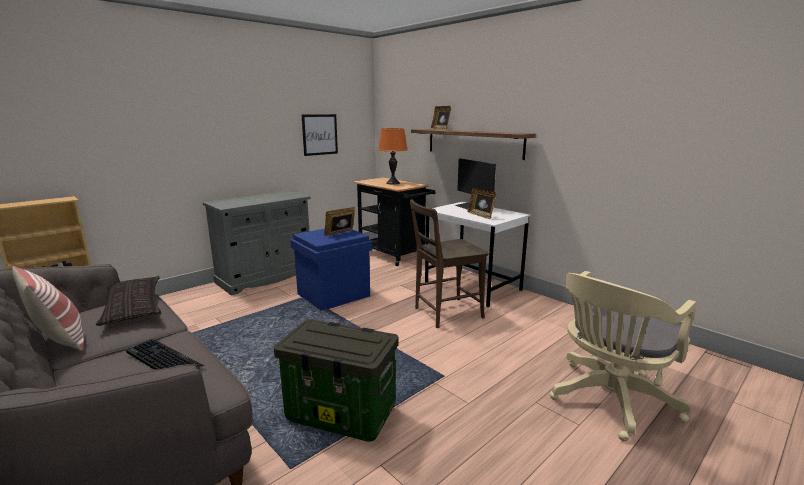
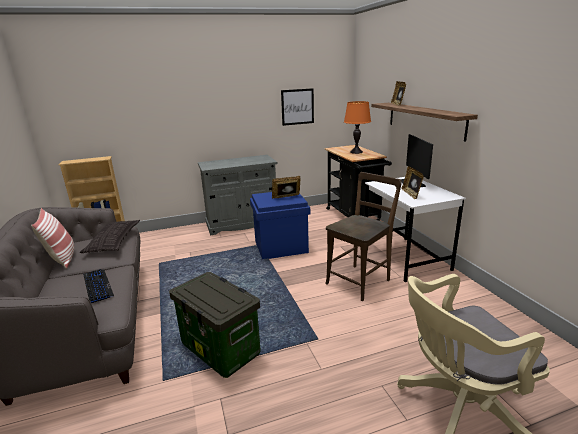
camera: 25 degrees right, 5 degrees up
(445, 313) = (360, 280): brown chair -> brown chair turned 135 degrees clockwise

